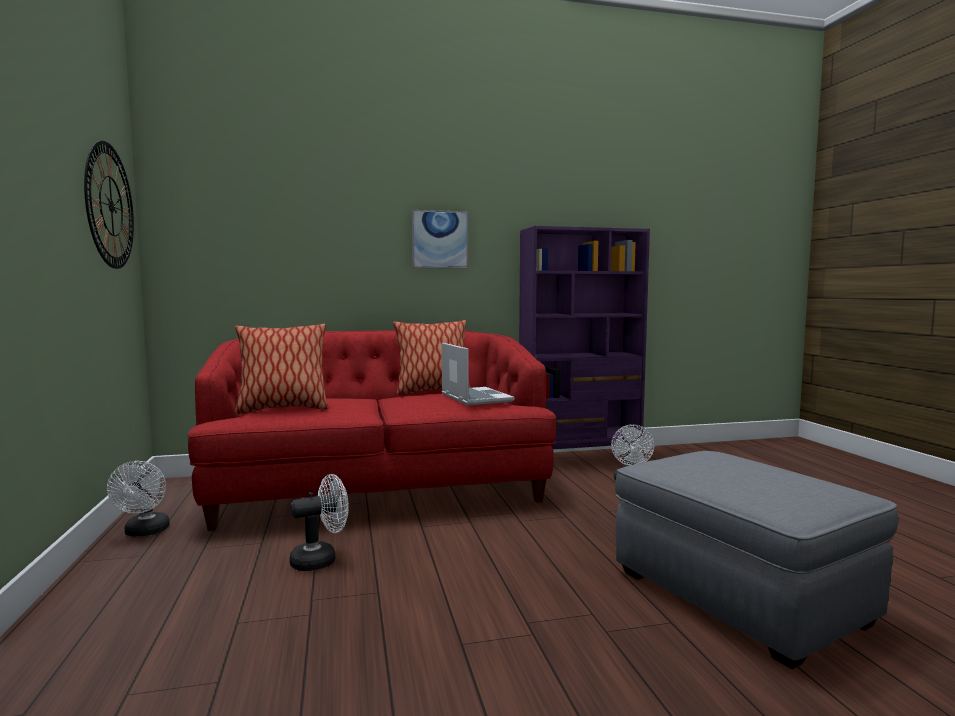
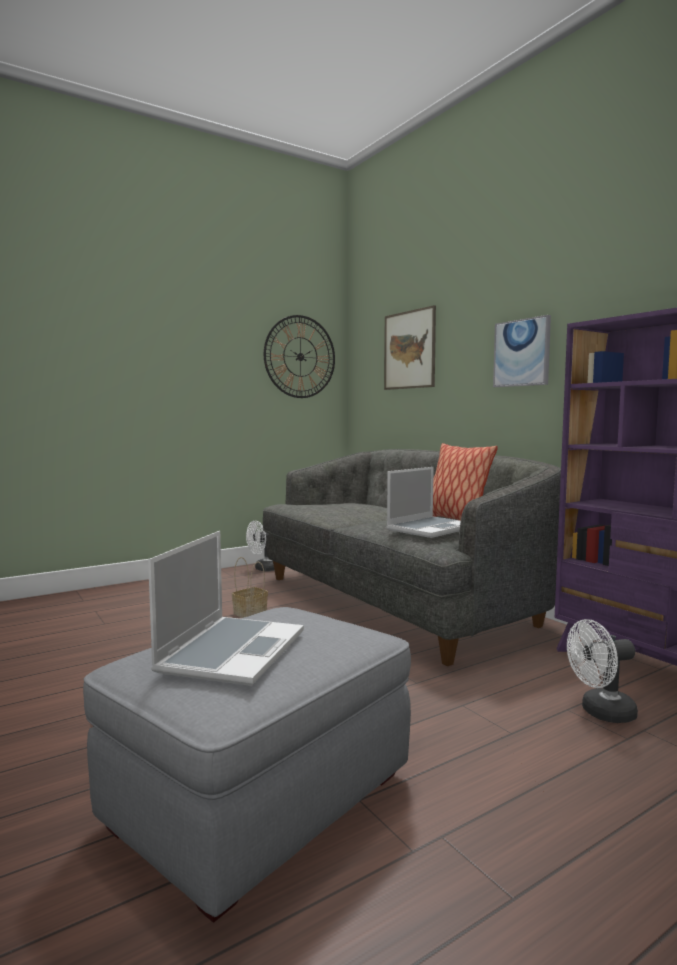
camera: 70 degrees right, 0 degrees up
(280, 219) = (409, 350): none -> picture
(283, 409) = (321, 506): pillow -> none
(321, 560) = (250, 612): white fan -> basket
(381, 490) = (397, 602): red sofa -> grey sofa
(764, 480) = (231, 651): none -> laptop

